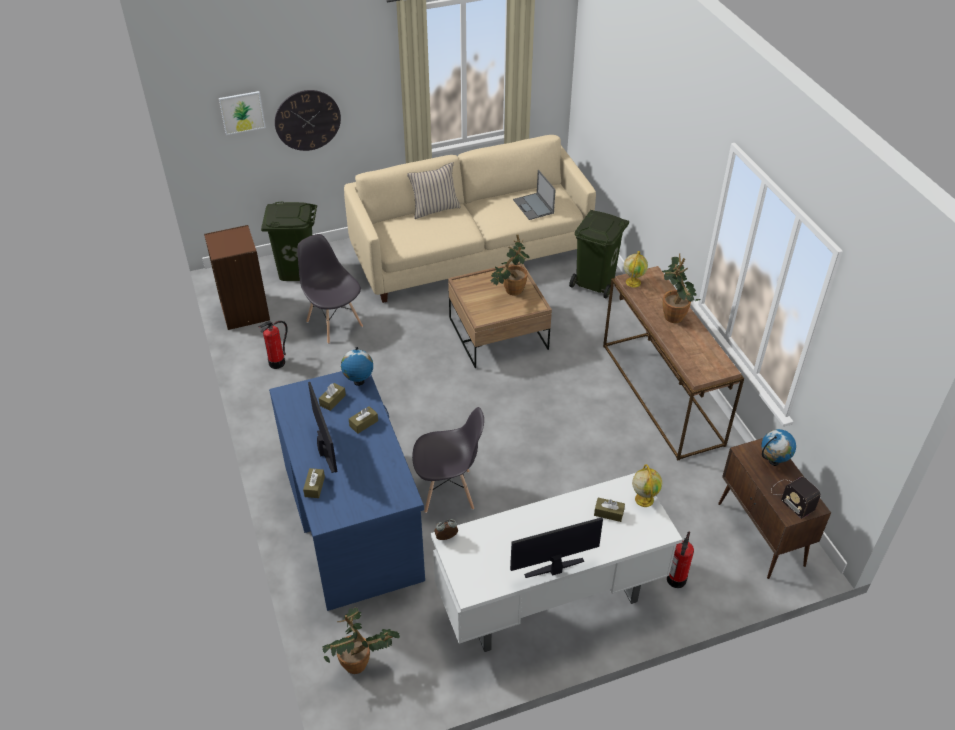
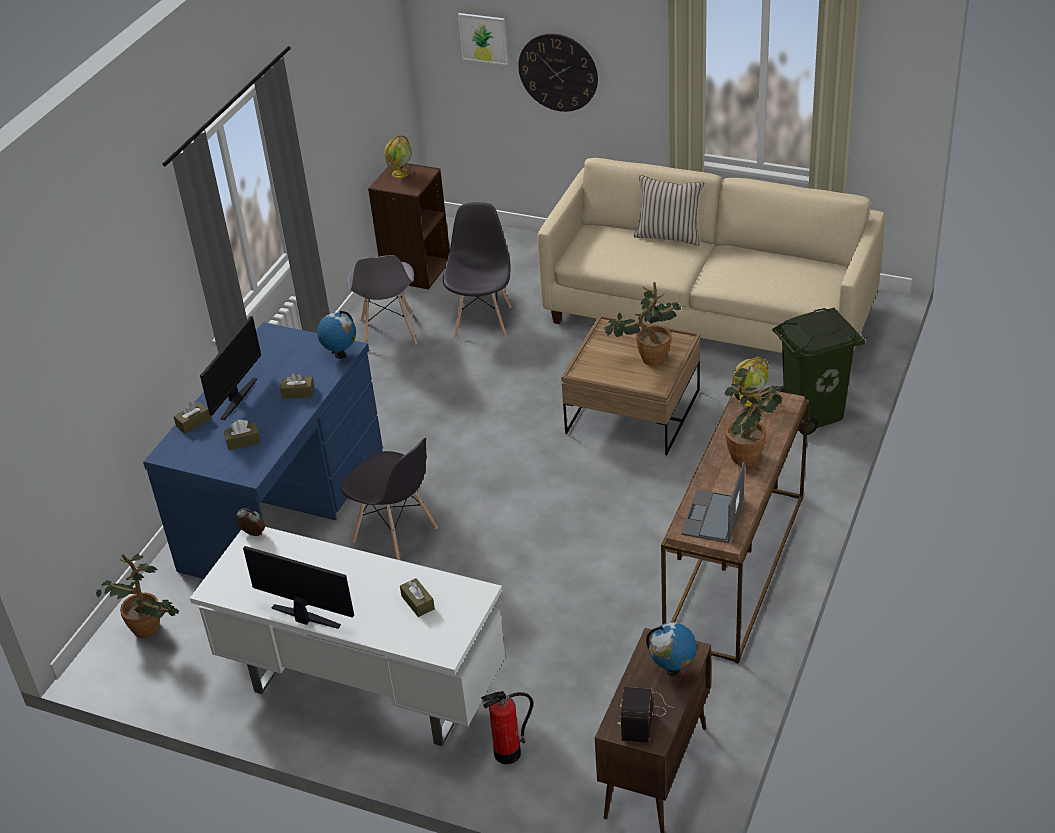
camera: 45 degrees right, 5 degrees down
(277, 363) = (388, 333): fire extinguisher -> grey chair
(297, 270) = (509, 252): green trash can -> none
(332, 400) = (299, 359): brown tissue box -> brown tissue box (243, 441)
(533, 207) = (782, 279): laptop -> laptop (712, 517)
(644, 499) = (468, 611): globe -> globe (400, 173)

